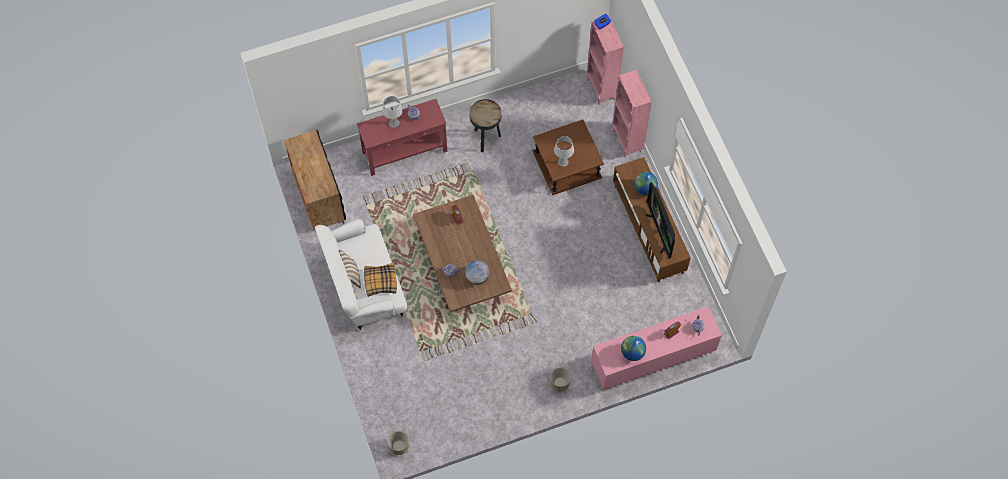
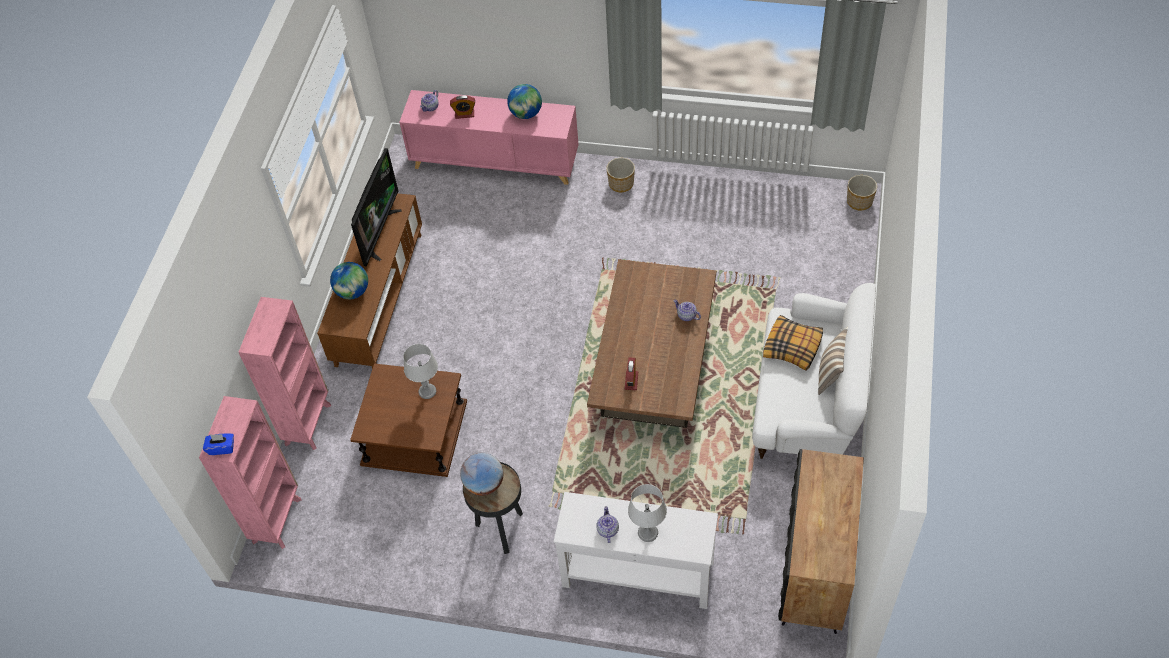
camera: 145 degrees left, 10 degrees down
(405, 152) = (637, 573): red console table -> white console table
(477, 277) = (653, 293): globe -> globe (484, 484)

